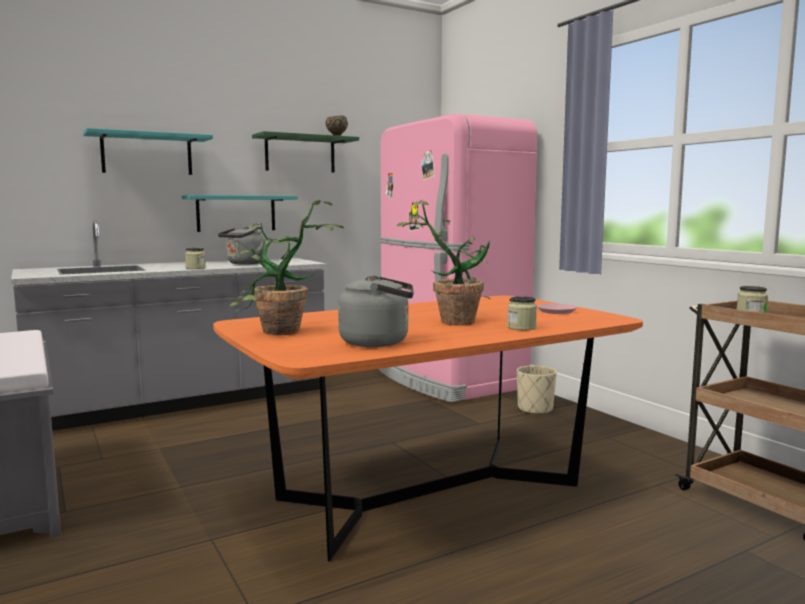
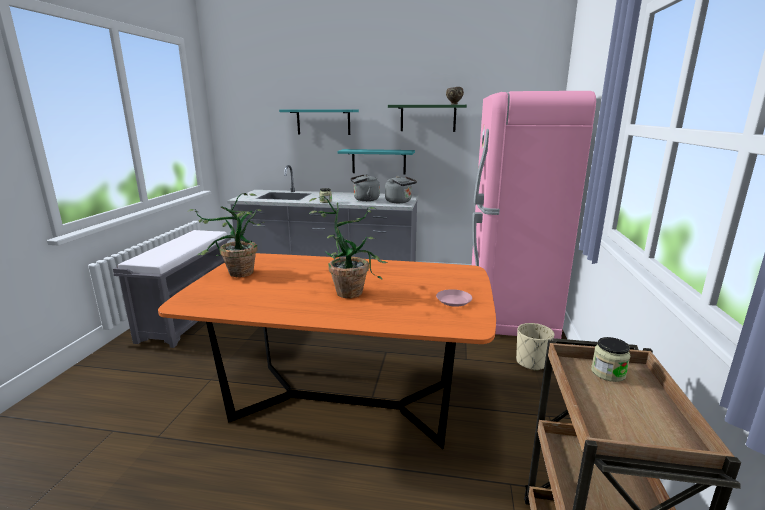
camera: 40 degrees right, 10 degrees up
(379, 342) = (250, 301): grey kettle -> grey kettle (400, 202)
(521, 328) = (367, 314): jar -> none

